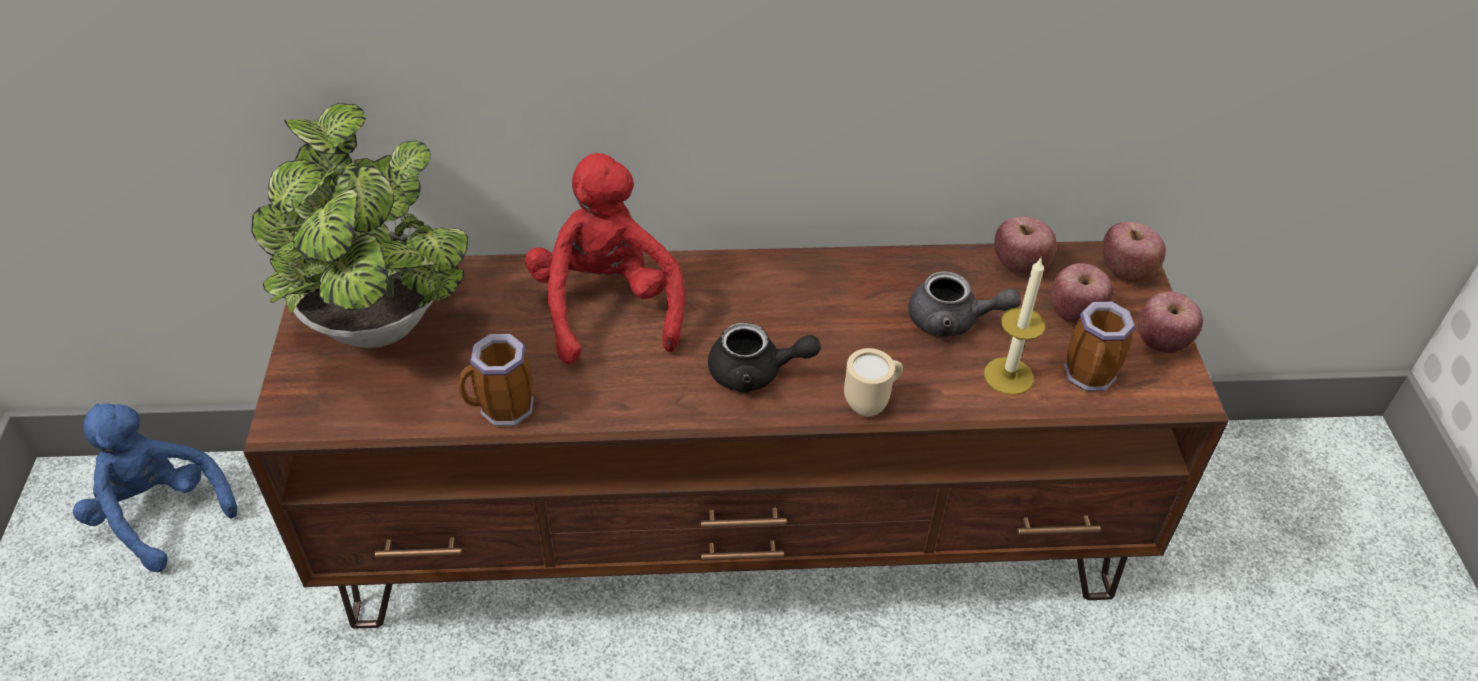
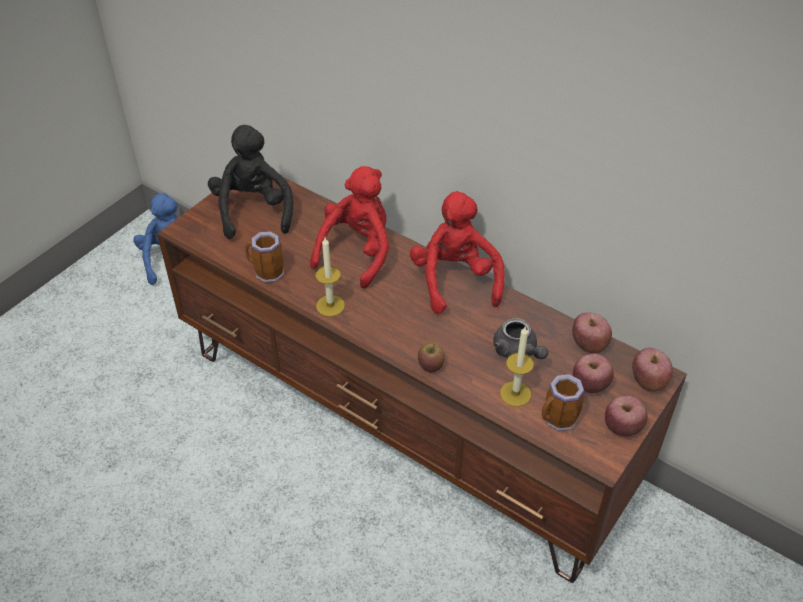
camera: 40 degrees right, 0 degrees up
(380, 330) = (253, 210): potted plant -> black plush toy
(650, 403) = (330, 305): none -> candle
(756, 373) = (391, 320): black teapot -> none
(780, 274) = (455, 280): none -> red plush toy
(871, 403) = (430, 365): beige mug -> apple

